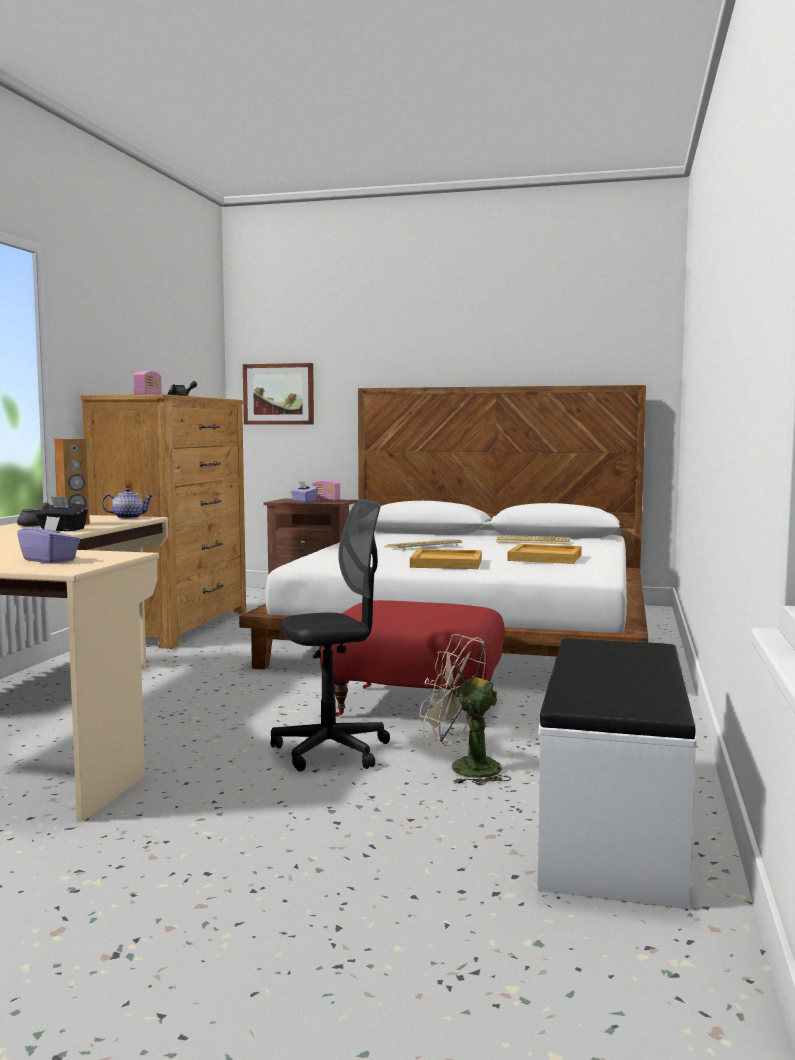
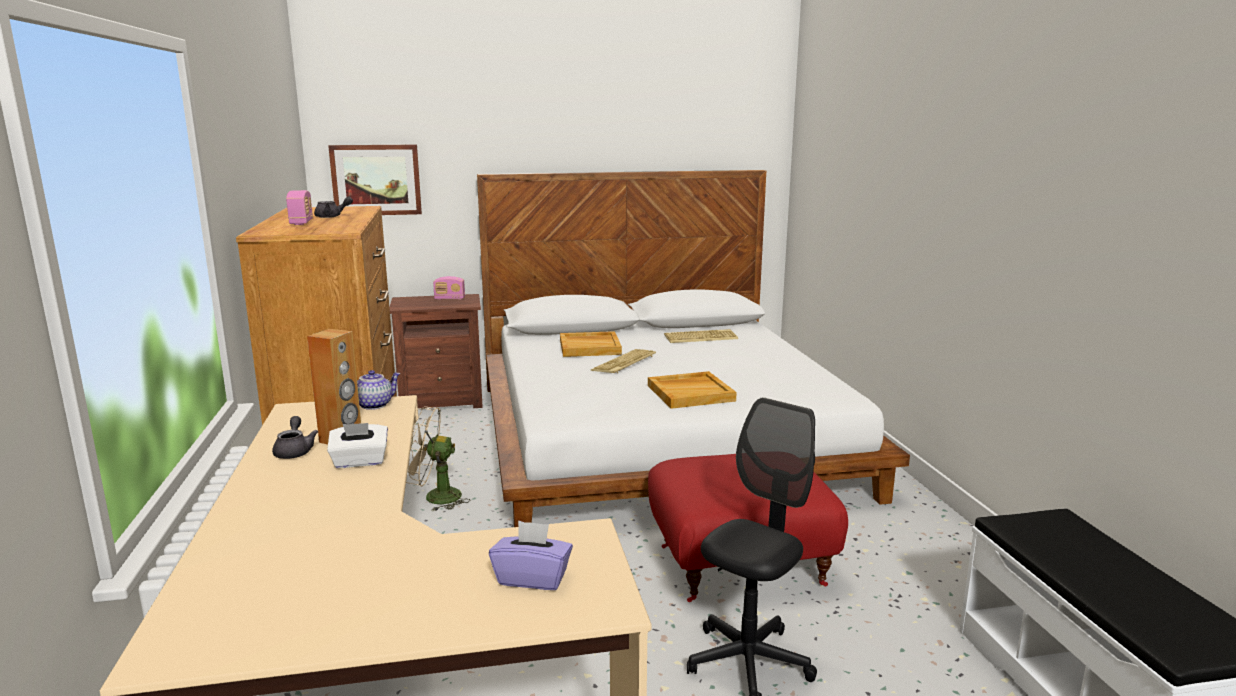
camera: 25 degrees left, 10 degrees up
(62, 530) = (360, 462): black tissue box -> white tissue box
(304, 501) = (431, 304): purple tissue box -> none
(464, 768) = (887, 653): beige fan -> beige fan (434, 497)
(546, 557) = (760, 369): beige tray -> beige tray (590, 347)

